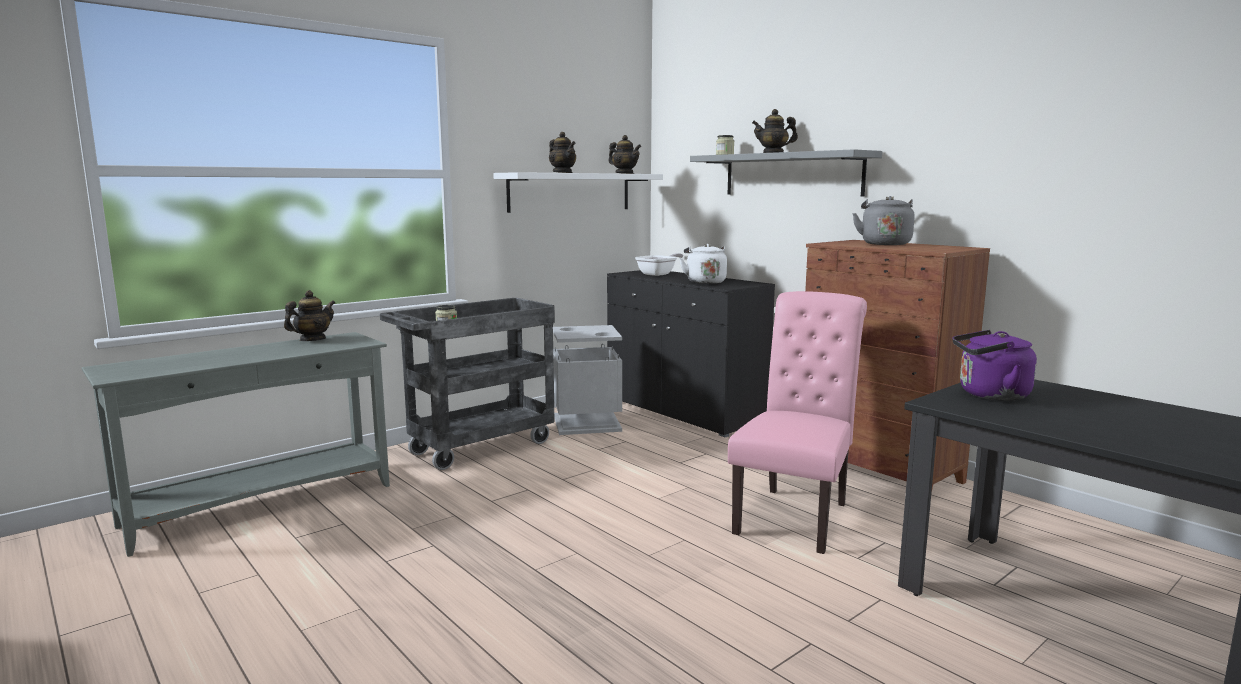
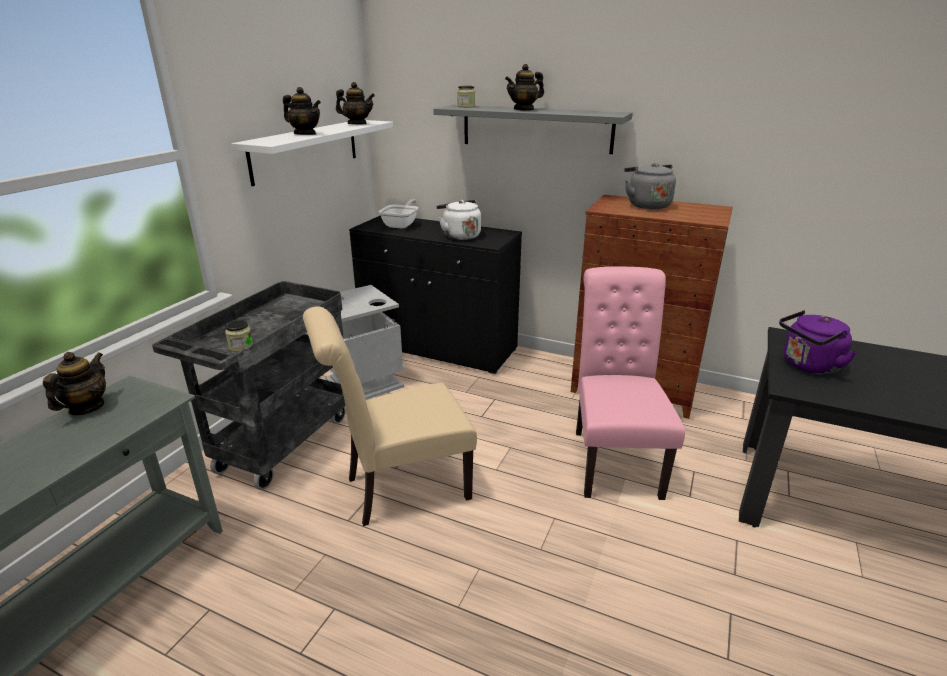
camera: 25 degrees left, 15 degrees up
(553, 492) = (399, 489): none -> beige chair

